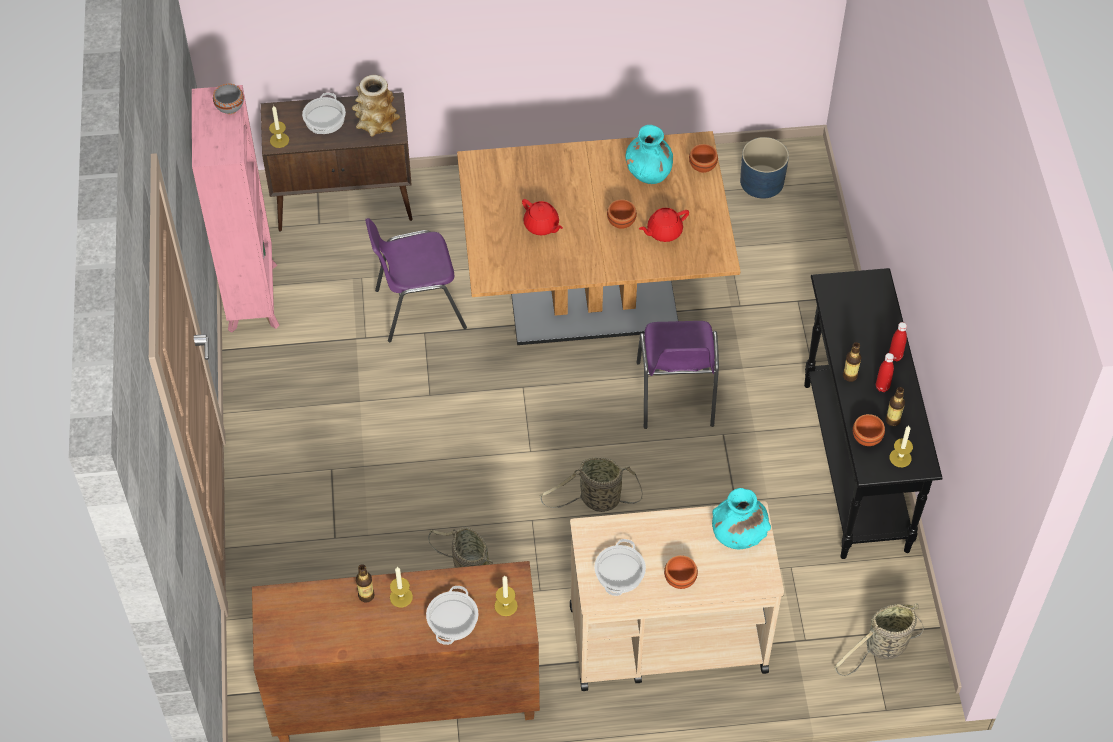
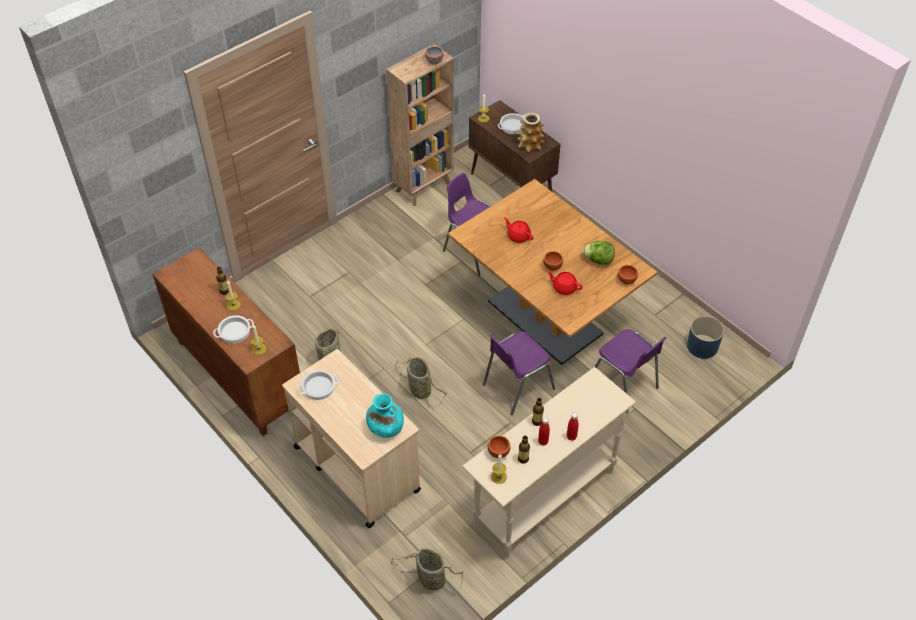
camera: 55 degrees right, 5 degrees down
(253, 295) = (424, 186): pink bookcase -> brown bookcase
(541, 226) = (518, 236): red teapot -> red teapot turned 120 degrees clockwise
(649, 173) = (598, 260): turquoise vase -> lettuce
(679, 579) = (334, 416): brown bowl -> none
(757, 290) = (623, 385): none -> purple chair
(854, 467) = (543, 498): black console table -> beige console table

